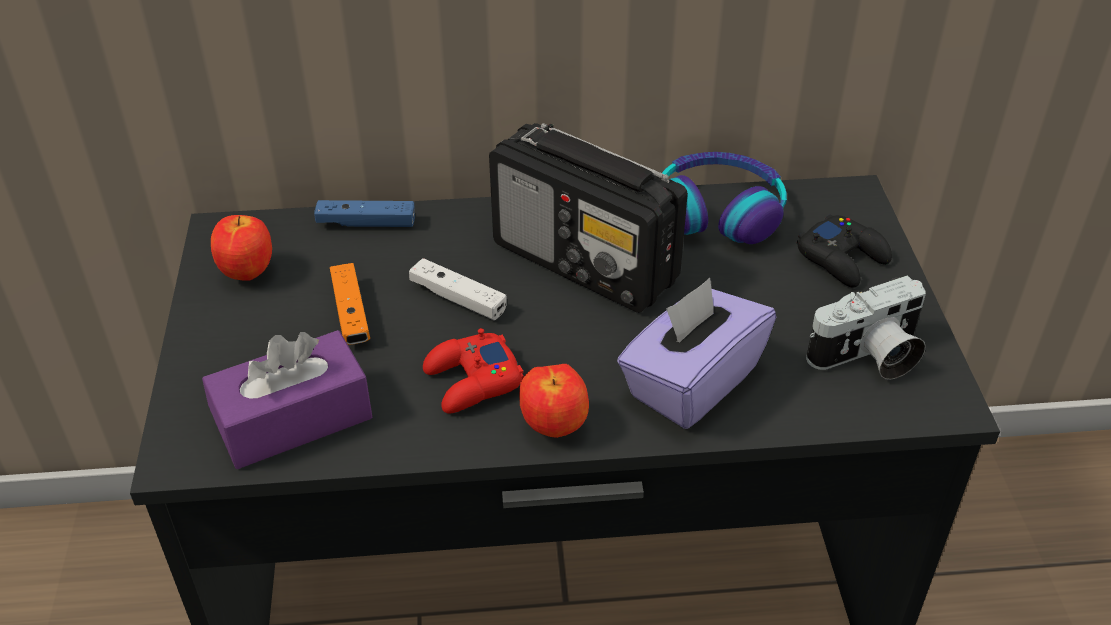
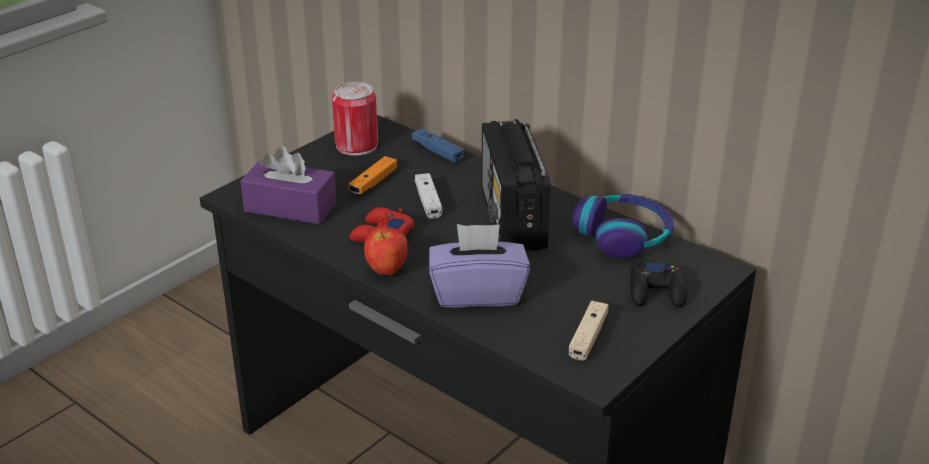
camera: 45 degrees right, 10 degrees down
(246, 273) = (356, 145): apple -> can
(869, 357) = (588, 337): camera -> beige game controller

